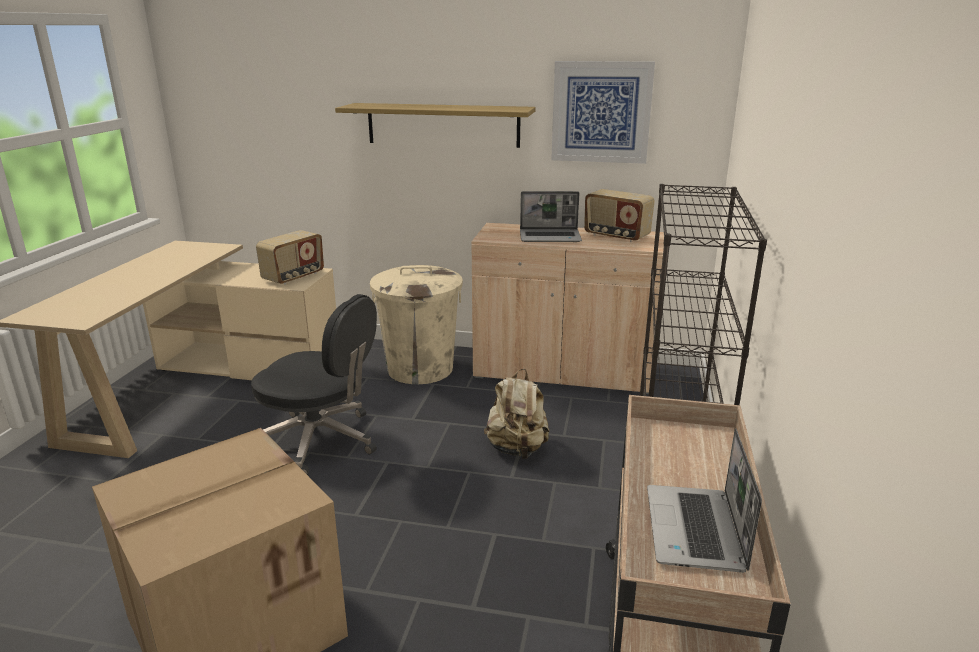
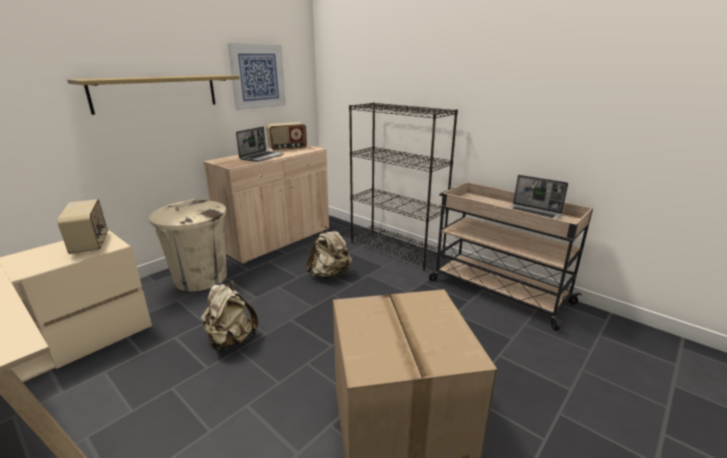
camera: 60 degrees left, 0 degrees up
(320, 441) = (231, 341): black office chair -> beige backpack

